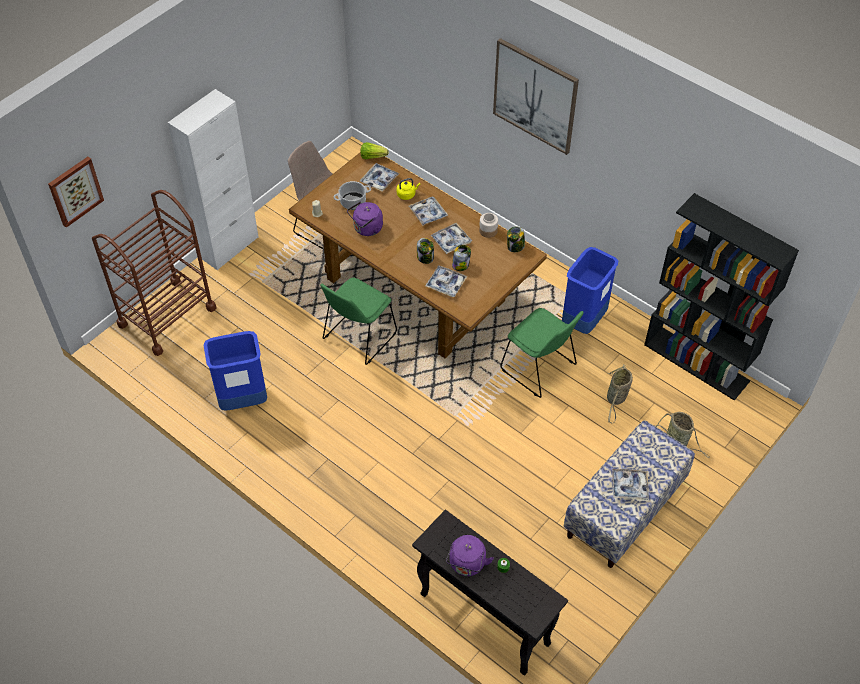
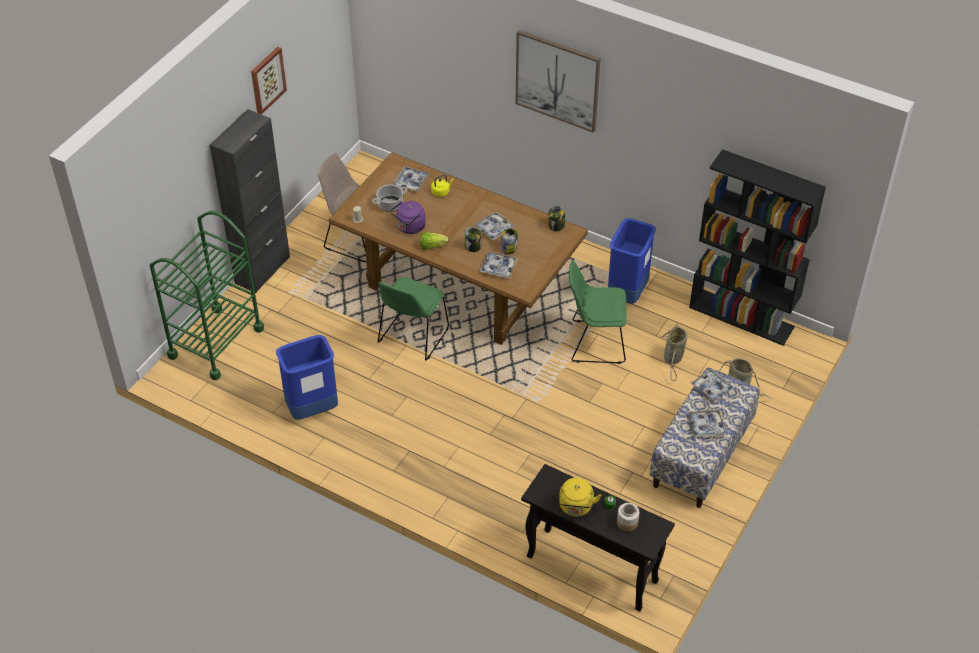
camera: 10 degrees left, 5 degrees down
(75, 191) = (135, 218): picture -> picture (267, 80)
(167, 316) = (216, 342): brown cart -> green cart
(229, 247) = (262, 270): white cabinet -> black cabinet
(372, 156) = (399, 161): lettuce -> lettuce (432, 246)
(428, 213) = (466, 206): tray -> tray (712, 388)
(467, 565) = (576, 507): purple kettle -> yellow kettle
(488, 231) = (527, 215): jar -> jar (627, 523)
(540, 368) = (595, 342): green chair -> green chair turned 150 degrees clockwise

